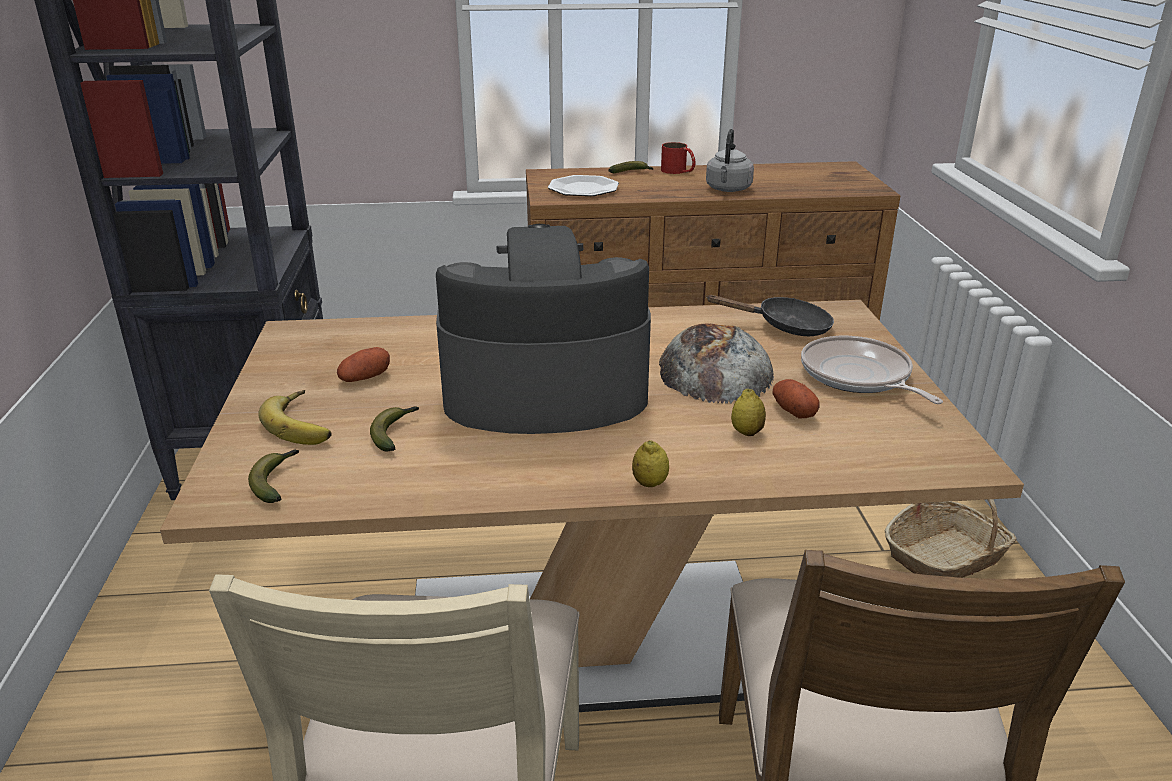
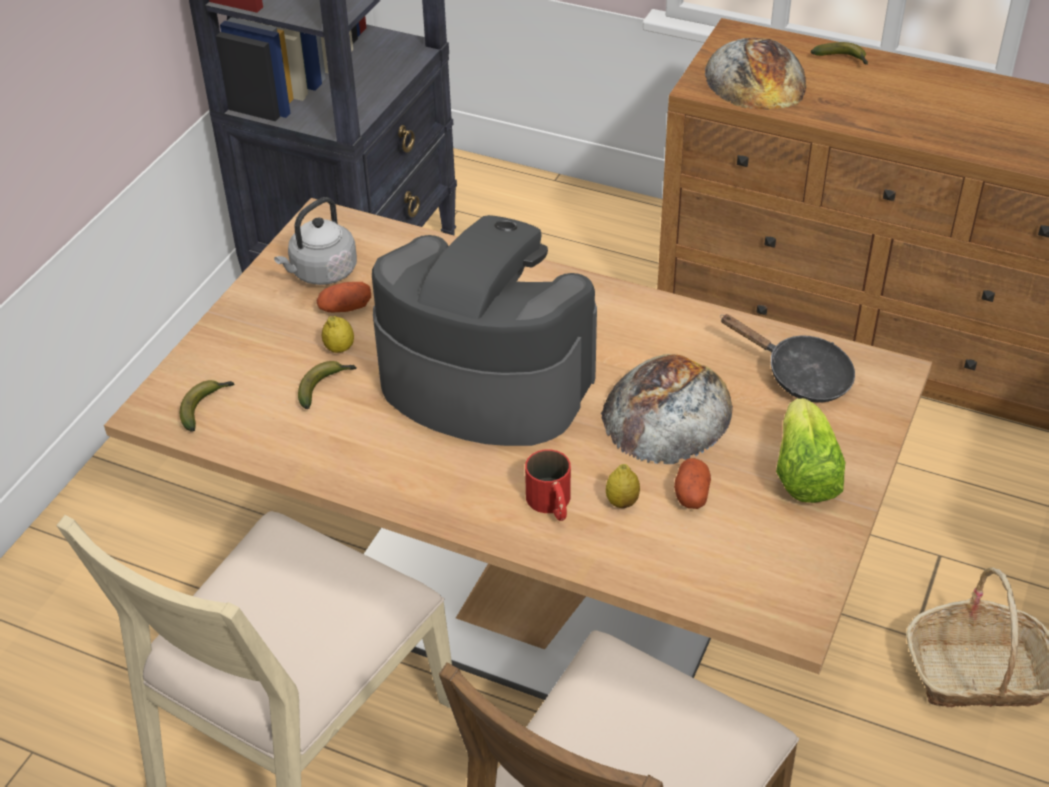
camera: 30 degrees right, 15 degrees up
(304, 423) = (263, 348): banana -> none
(583, 188) = (756, 78): plate -> bread
(650, 483) = (485, 526): lemon -> lemon (339, 348)
(678, 171) = (905, 71): red mug -> red mug (552, 504)
(728, 189) = (932, 128): grey kettle -> grey kettle (321, 273)
(858, 376) = (804, 473): frying pan -> lettuce

